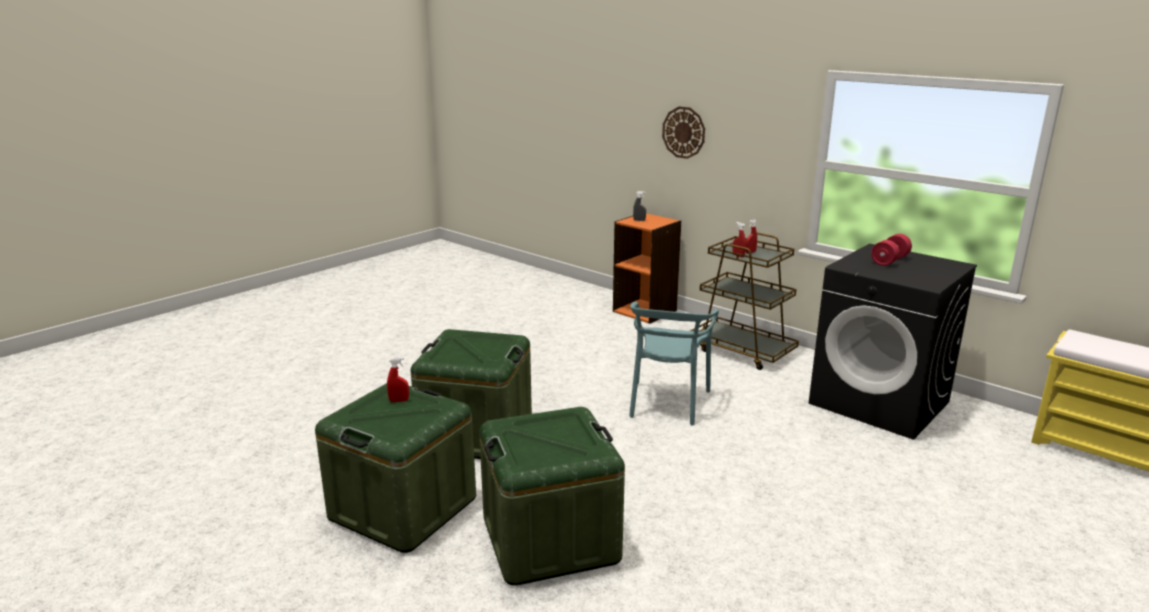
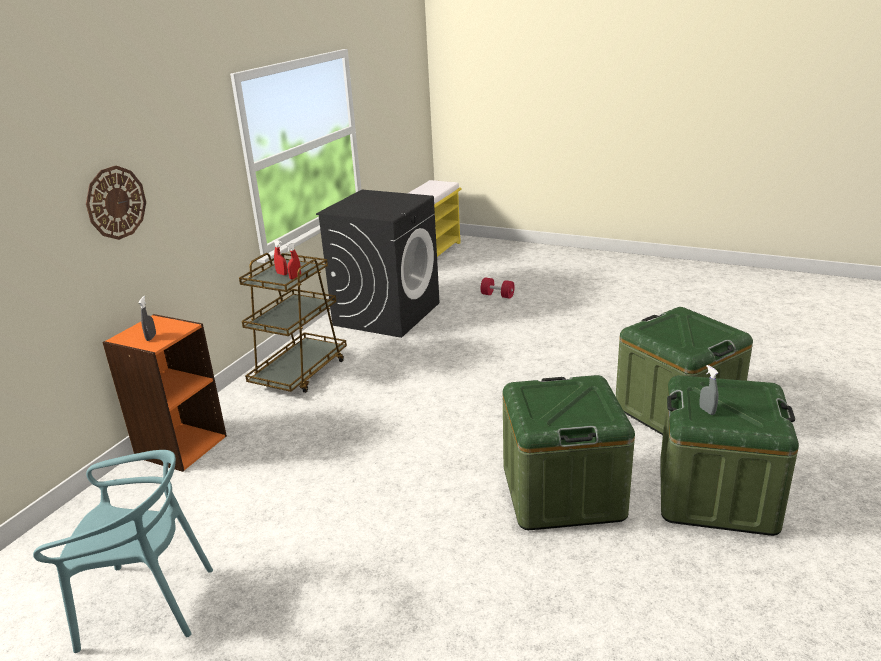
camera: 105 degrees left, 5 degrees up
(399, 401) = (707, 410): red spray bottle -> grey spray bottle
(667, 402) = (432, 396): turquoise chair -> turquoise chair (146, 604)
(889, 260) = (365, 206): red dumbbell -> red dumbbell (497, 295)

